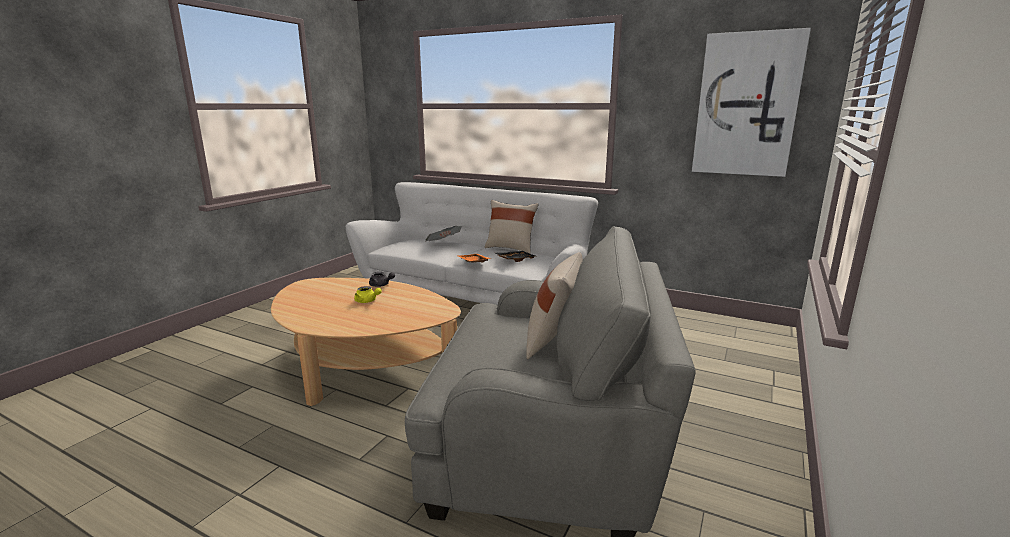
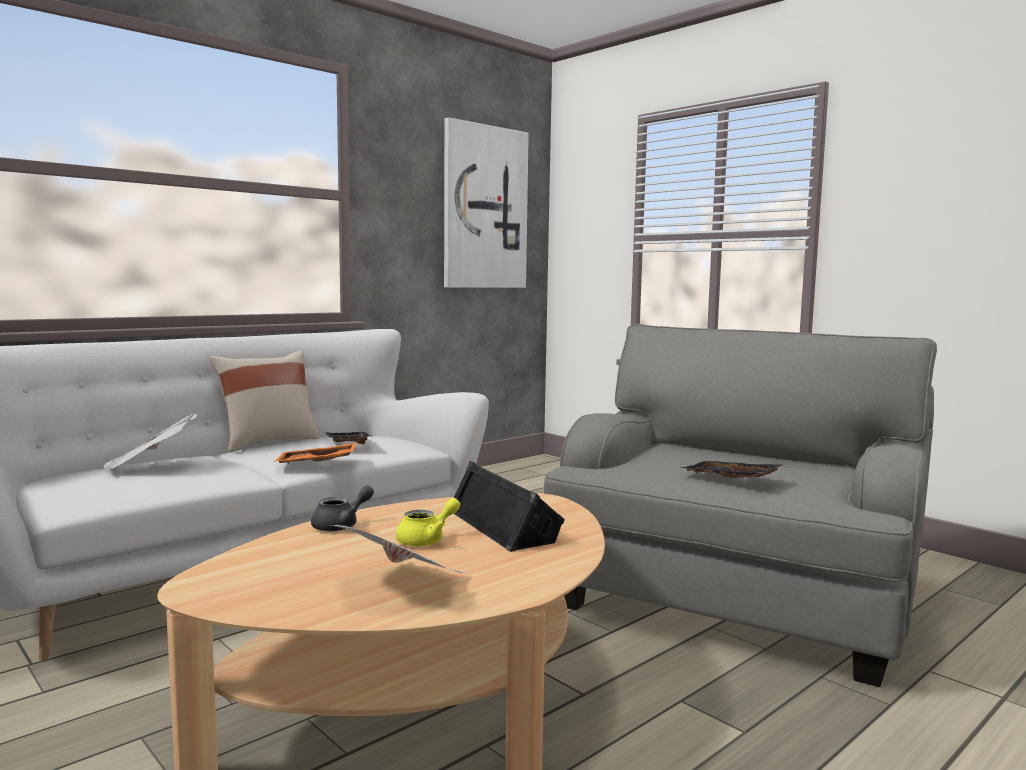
camera: 70 degrees left, 10 degrees down
(311, 307) = (402, 586): none -> newspaper
(396, 311) = (504, 524): none -> black speaker
(479, 347) = (729, 480): none -> black tray
(554, 342) = (723, 456): beige pillow -> none

